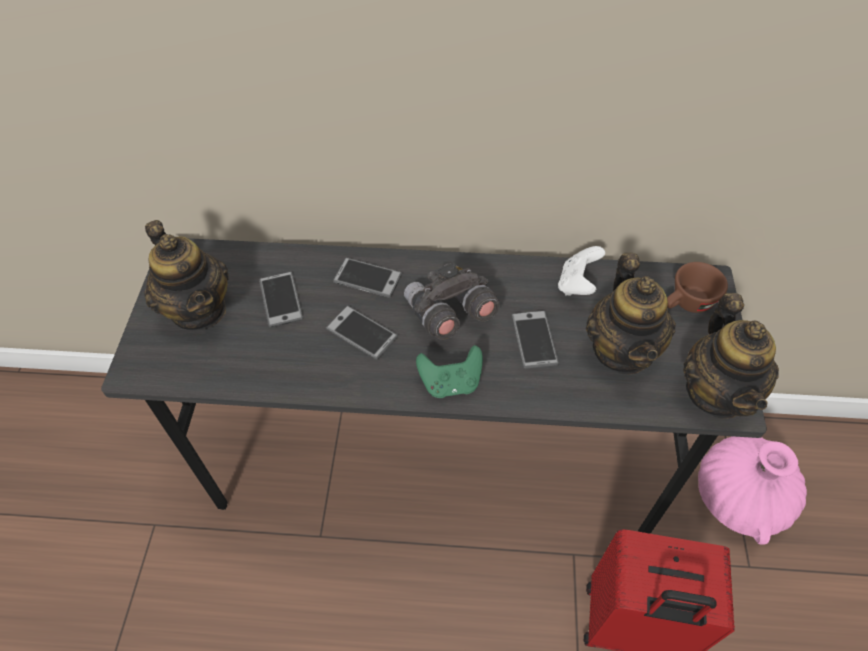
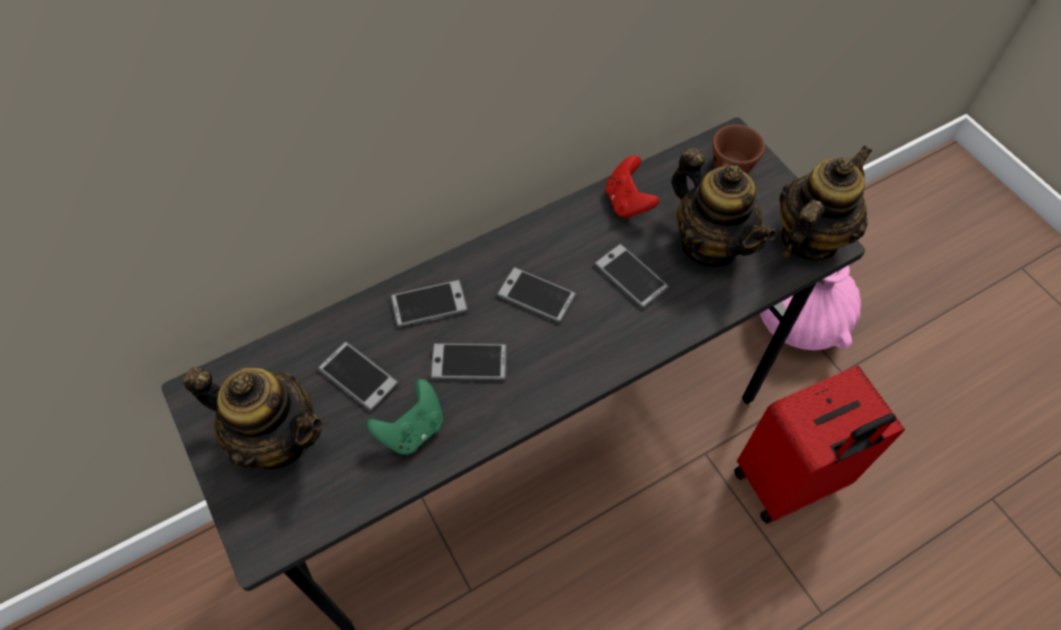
camera: 35 degrees left, 5 degrees up
(449, 314) = (536, 295): grey binoculars -> phone
(450, 383) = (590, 361): green game controller -> green game controller (412, 429)
(577, 284) = (627, 202): white game controller -> red game controller
(716, 392) = (808, 238): teapot -> teapot turned 105 degrees counterclockwise

